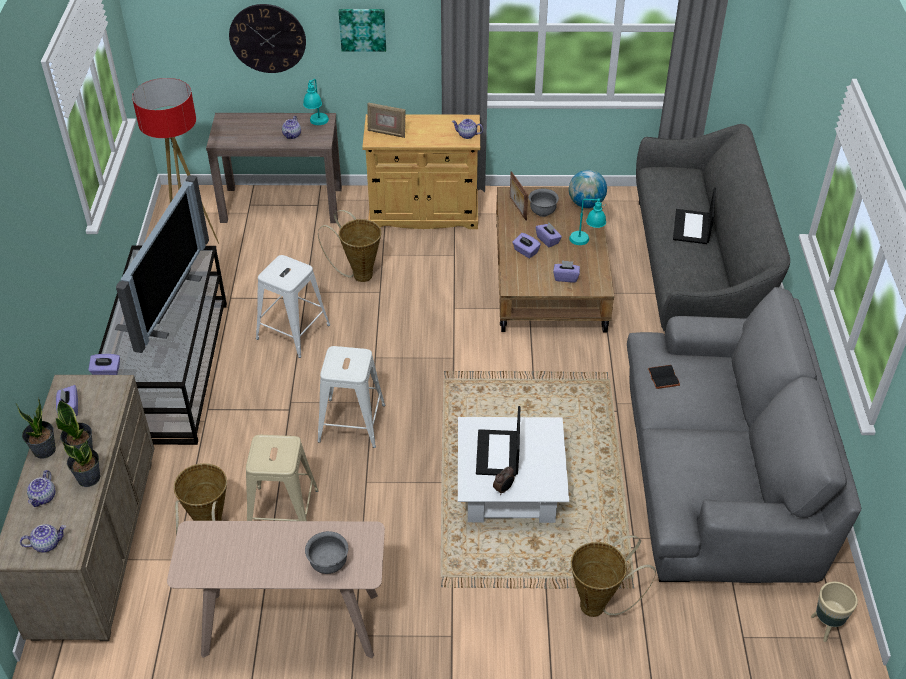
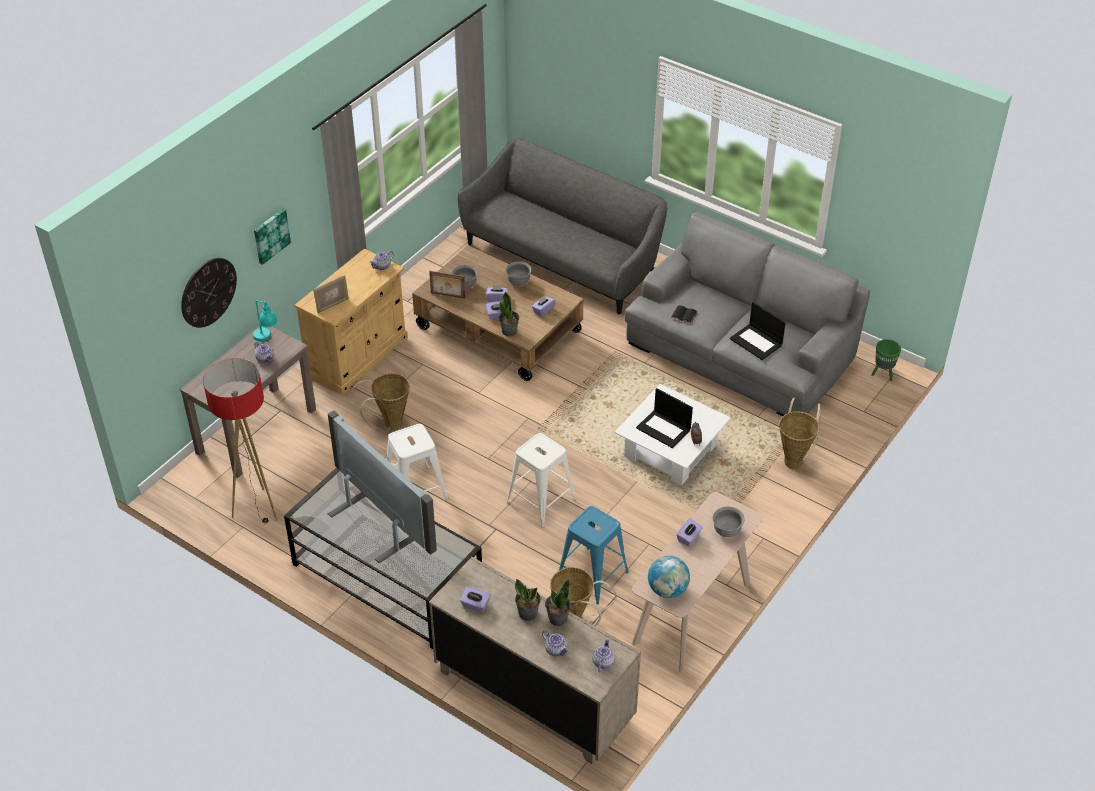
camera: 55 degrees left, 0 degrees up
(44, 450) = (507, 633): potted plant -> potted plant (509, 331)
(106, 372) = (424, 585): purple tissue box -> purple tissue box (689, 538)
(283, 513) = (593, 575): beige stool -> blue stool
(586, 204) = (479, 260): globe -> globe (667, 590)
(586, 242) = (518, 282): turquoise table lamp -> grey bowl
(692, 227) = (560, 226): laptop -> laptop (756, 342)
(826, 627) = (883, 374): beige planter -> green planter

